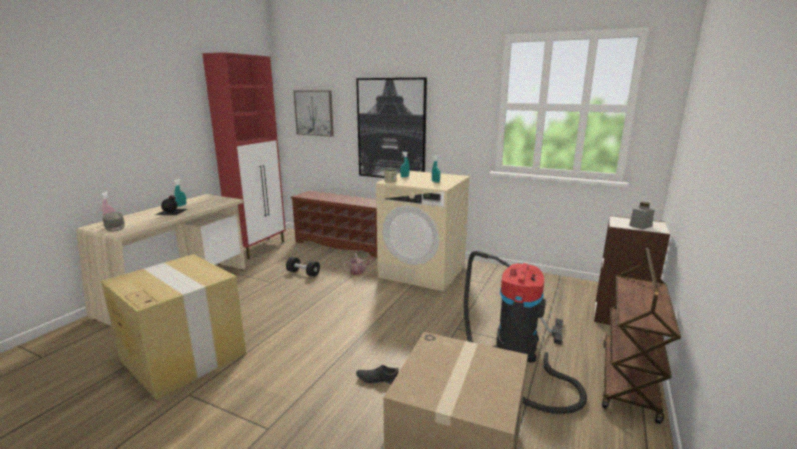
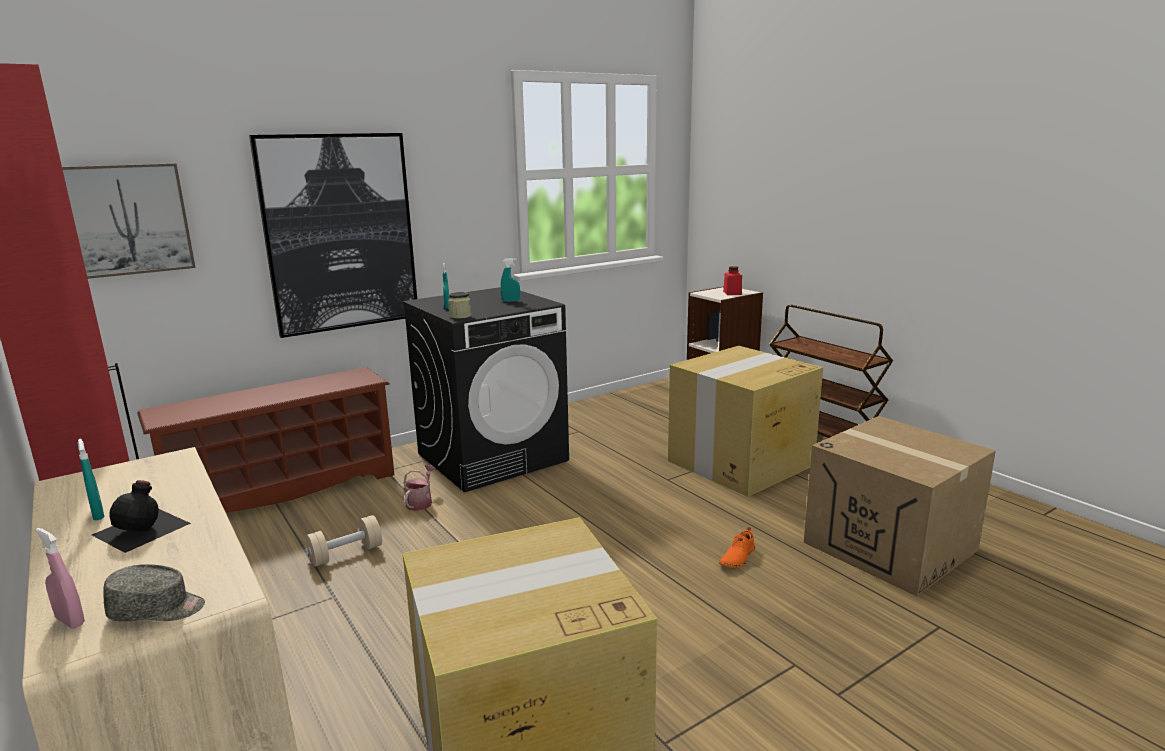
camera: 60 degrees left, 0 degrees up
(303, 273) = (346, 554): black dumbbell -> beige dumbbell
(377, 379) = (737, 557): black shoe -> orange shoe
(423, 271) = (493, 457): beige washing machine -> black washing machine
(516, 350) = (739, 463): vacuum cleaner -> cardboard box
(640, 226) = (732, 293): grey jar -> red jar

